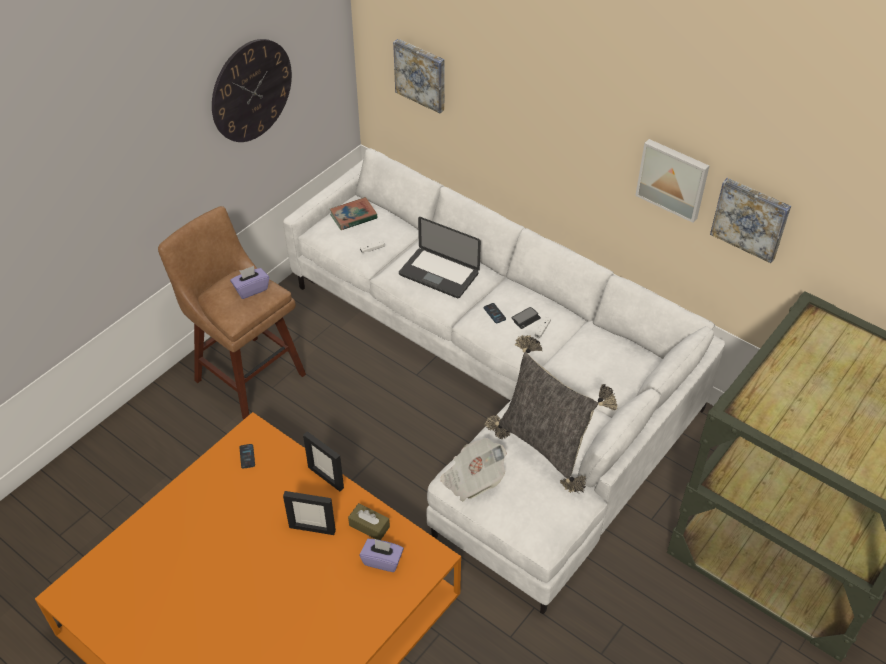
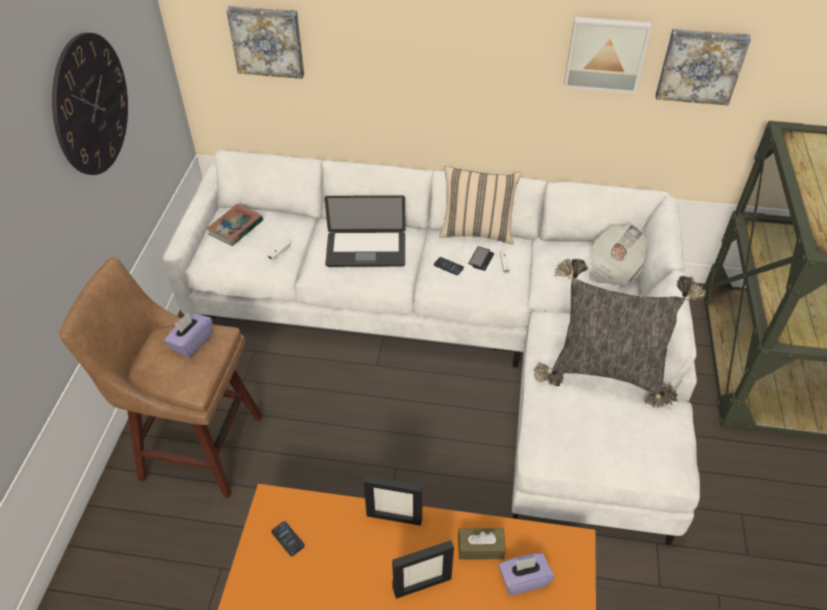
camera: 30 degrees left, 0 degrees up
(473, 479) = (560, 441): newspaper -> newspaper (614, 268)
(542, 294) = (477, 231): none -> beige pillow

